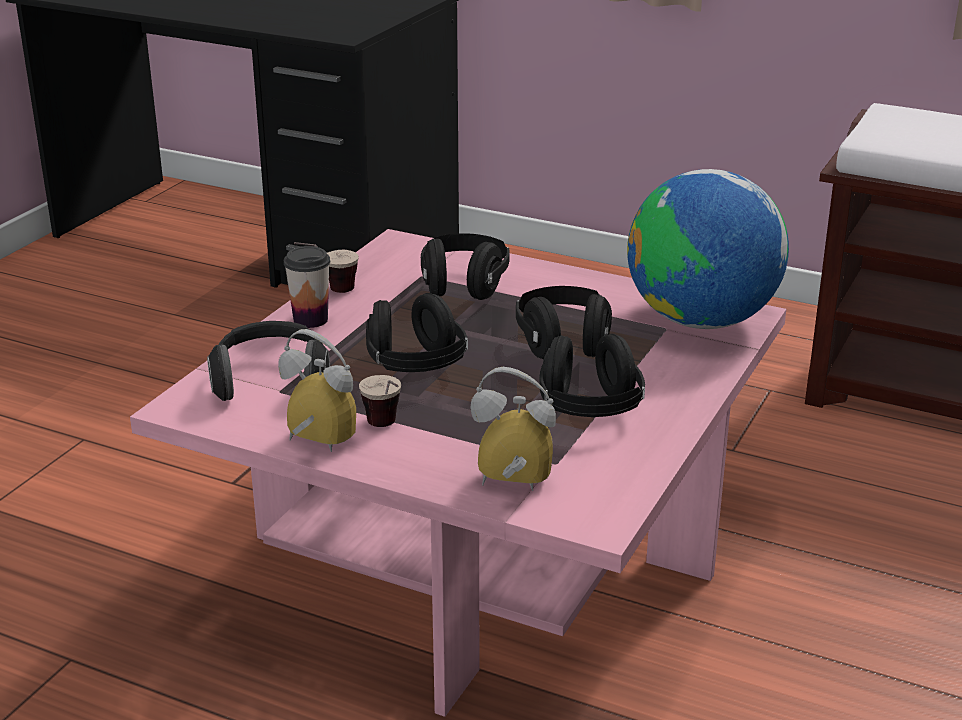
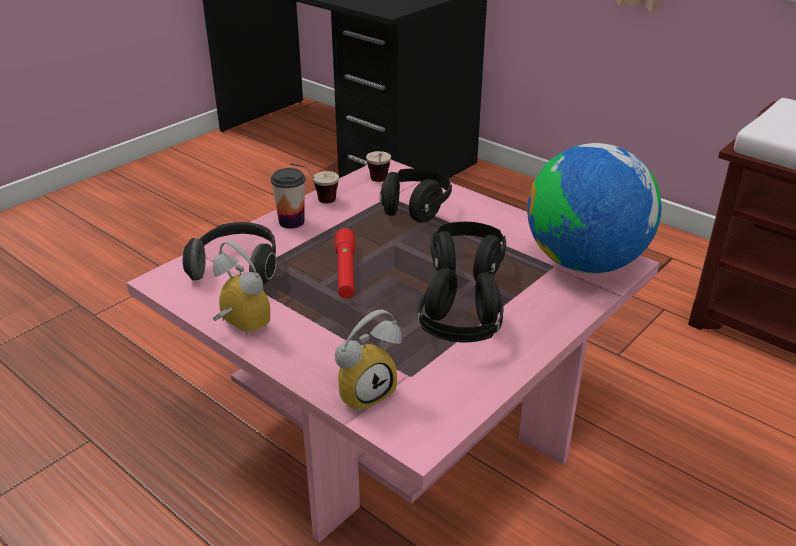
camera: 15 degrees right, 5 degrees up
(387, 429) = (297, 322): cup -> cup (380, 183)
(415, 366) = (345, 271): black headphones -> red flashlight
(510, 486) = (364, 391): alarm clock -> alarm clock turned 120 degrees clockwise

